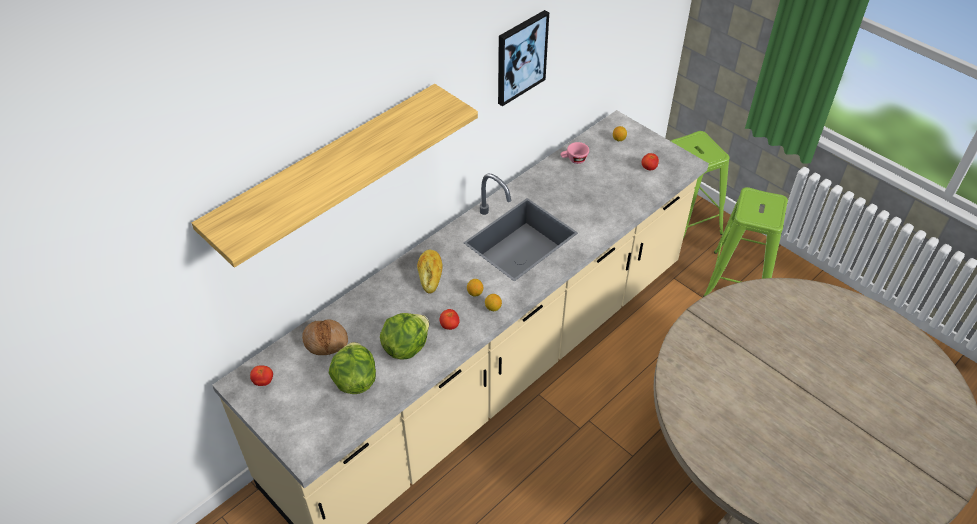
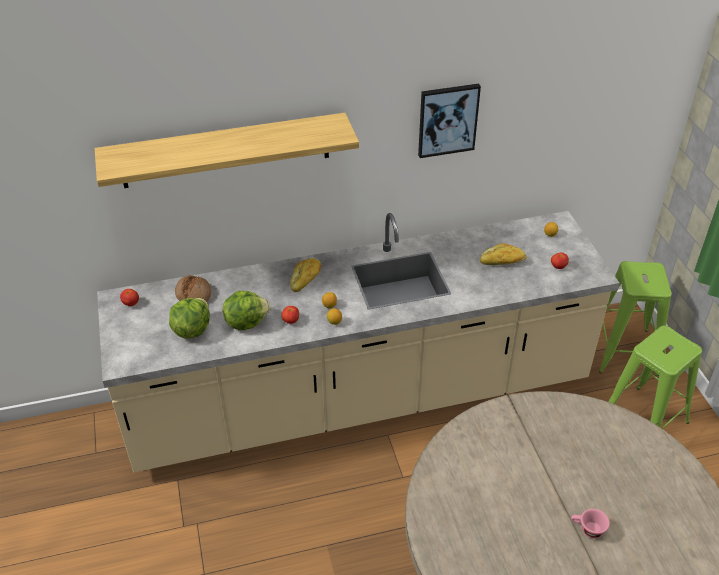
camera: 30 degrees right, 5 degrees down
(574, 160) = (495, 237): pink cup -> pink cup (587, 529)
(598, 182) = (502, 262): none -> bread

